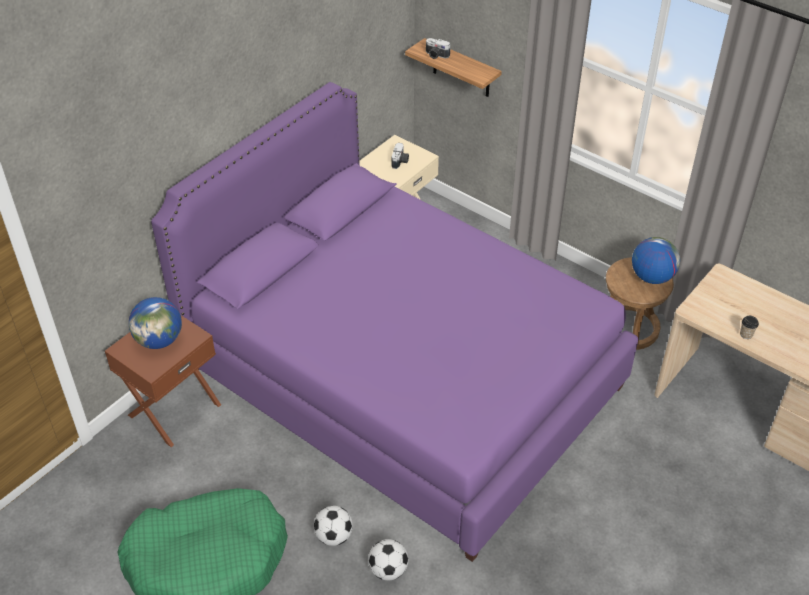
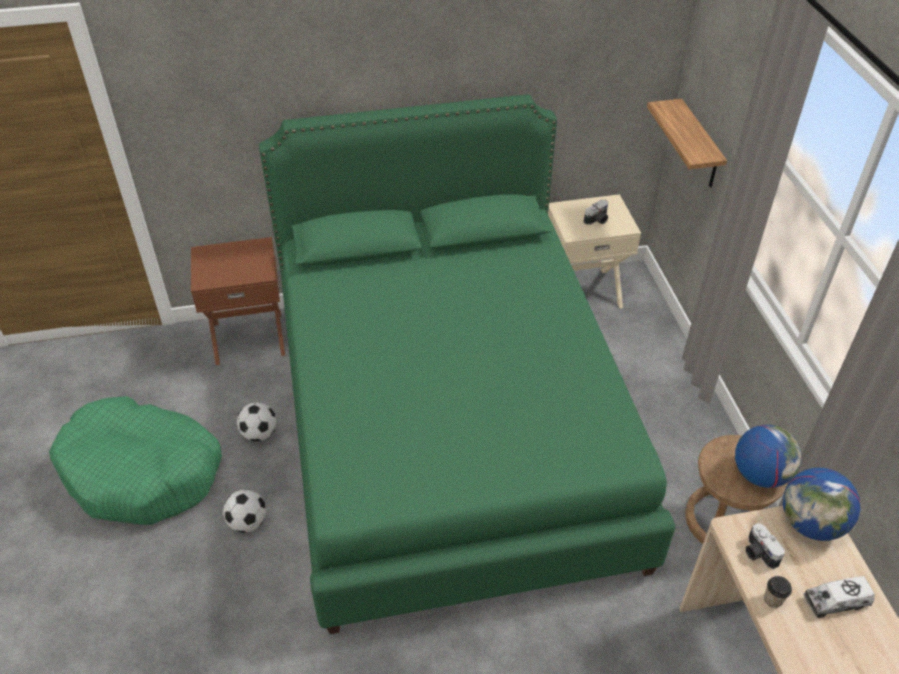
camera: 40 degrees right, 0 degrees up
(159, 340) = (235, 261): globe -> globe (811, 524)
(388, 570) = (256, 585): football -> football (259, 433)
(403, 378) = (449, 427): purple bed -> green bed
(436, 55) = (674, 118): camera -> camera (758, 553)
(774, 315) = (836, 602): none -> toy truck

